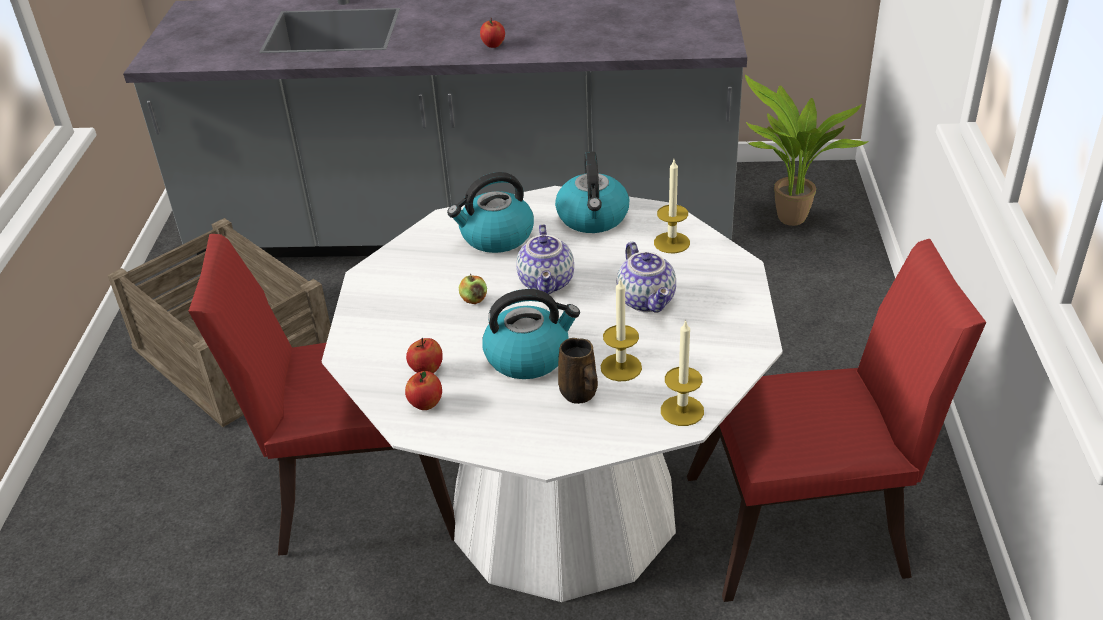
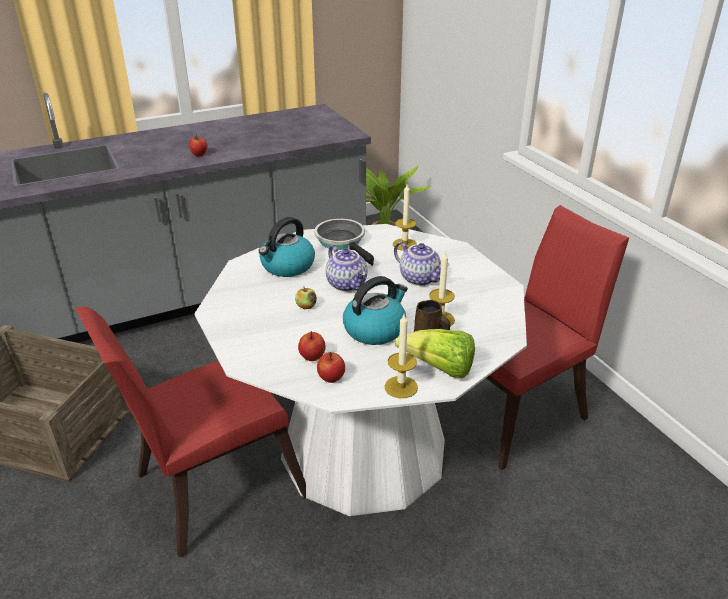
camera: 30 degrees left, 5 degrees down
(560, 435) = (439, 369): none -> lettuce
(593, 218) = (342, 242): kettle -> frying pan
(682, 410) = (499, 332): candle -> candle (401, 387)

